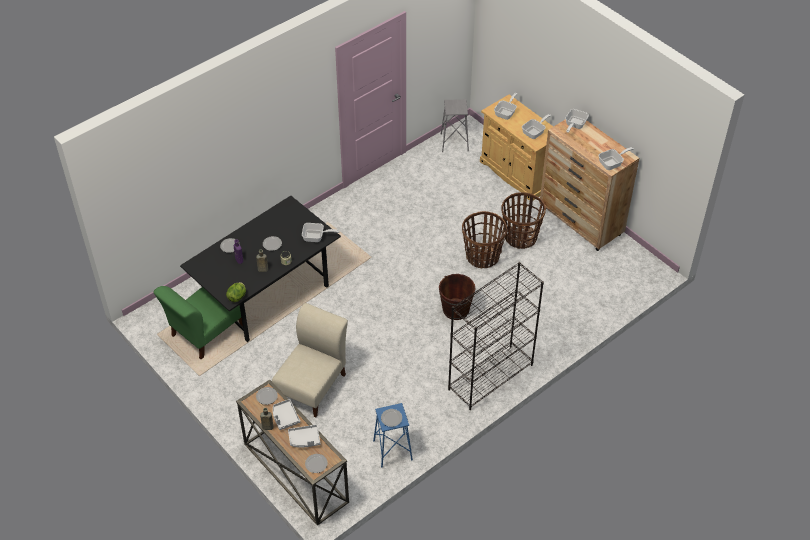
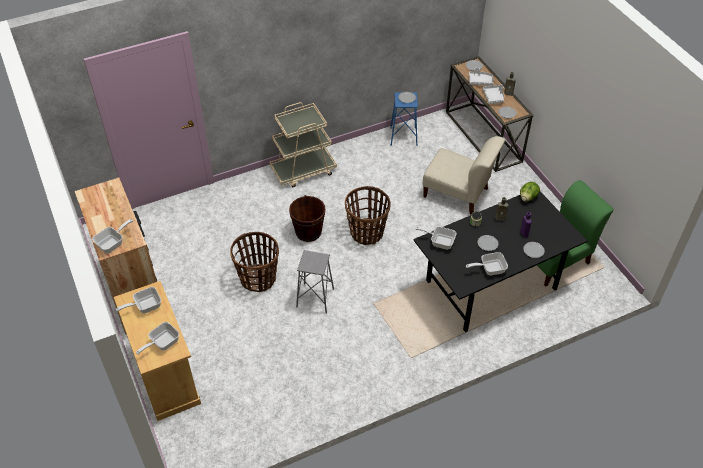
camera: 165 degrees left, 0 degrees up
(313, 385) = (458, 194): beige chair -> beige chair turned 105 degrees counterclockwise
(454, 142) = (218, 442): grey stool -> grey stool (315, 298)
(490, 377) = (303, 170): black bookcase -> beige cart
(520, 237) = (208, 292): basket -> basket (367, 232)
(612, 163) = (106, 190): frying pan -> frying pan (489, 269)

